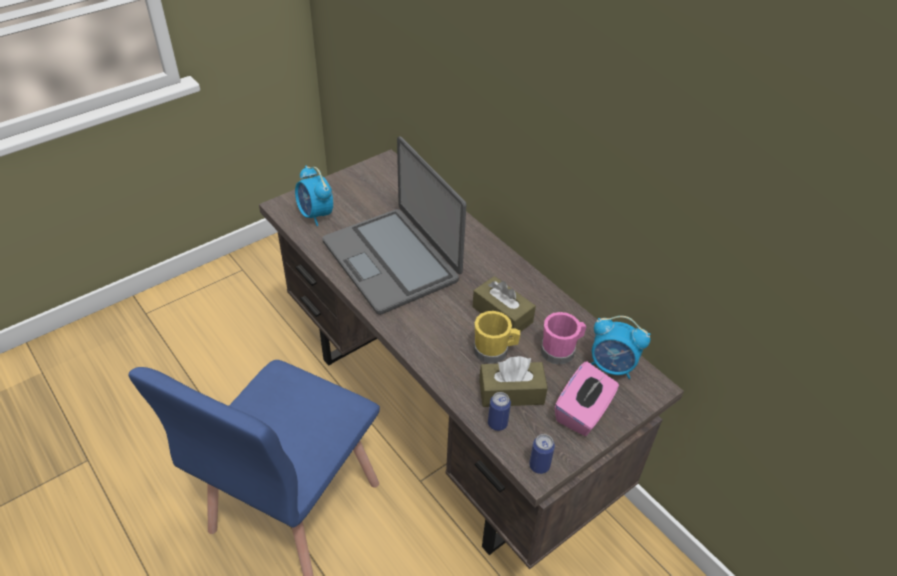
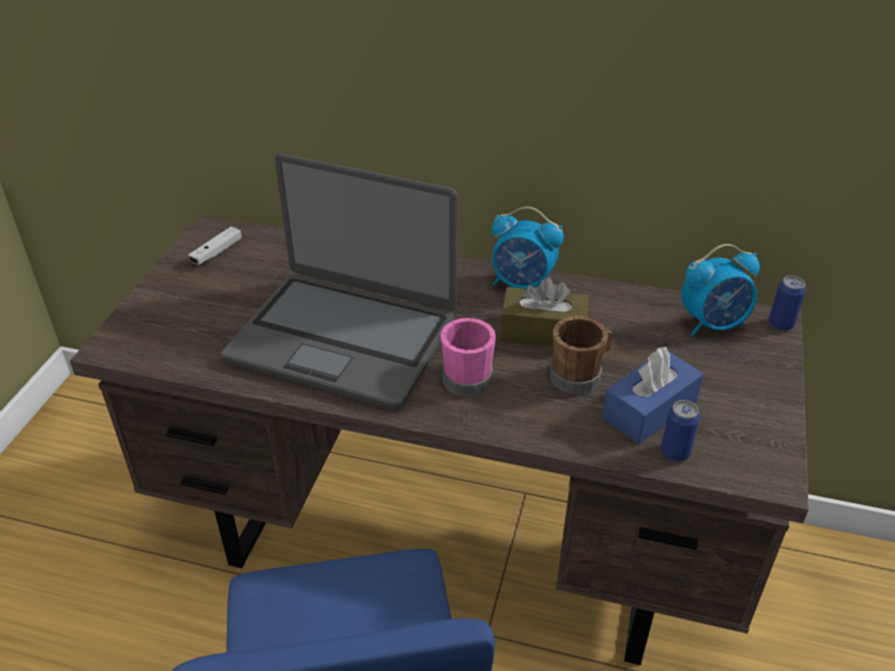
camera: 35 degrees left, 5 degrees down
(315, 215) = (176, 335): alarm clock -> alarm clock (522, 284)
(378, 177) = (216, 252): none -> white game controller
(495, 351) = (580, 375): yellow mug -> brown mug
(511, 392) = (649, 409): brown tissue box -> blue tissue box
(539, 466) = (768, 470): can -> can (781, 324)
(561, 350) = (646, 335): pink mug -> pink mug (470, 375)
(583, 412) = (742, 386): pink tissue box -> none

